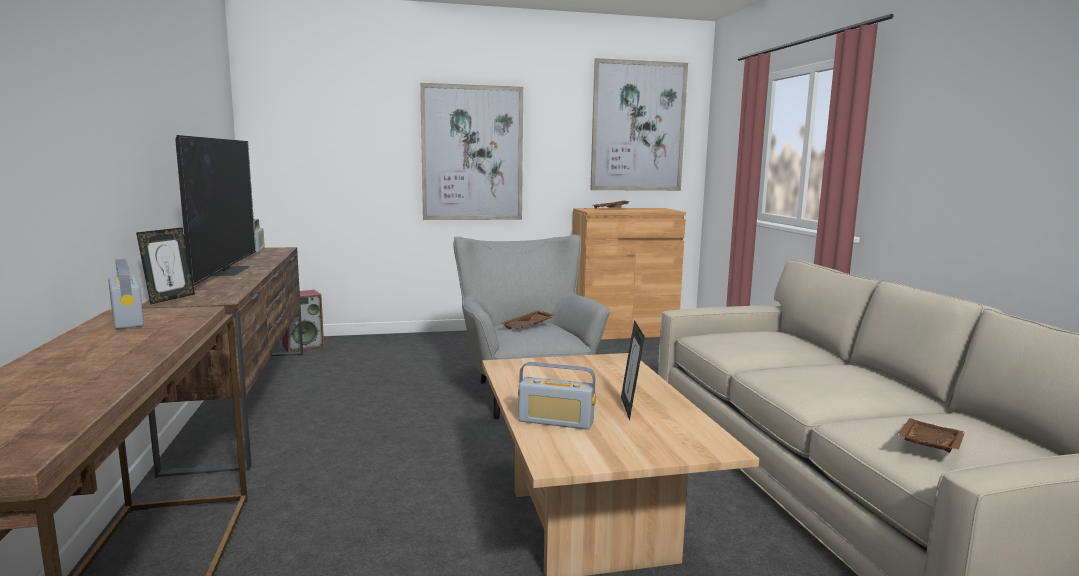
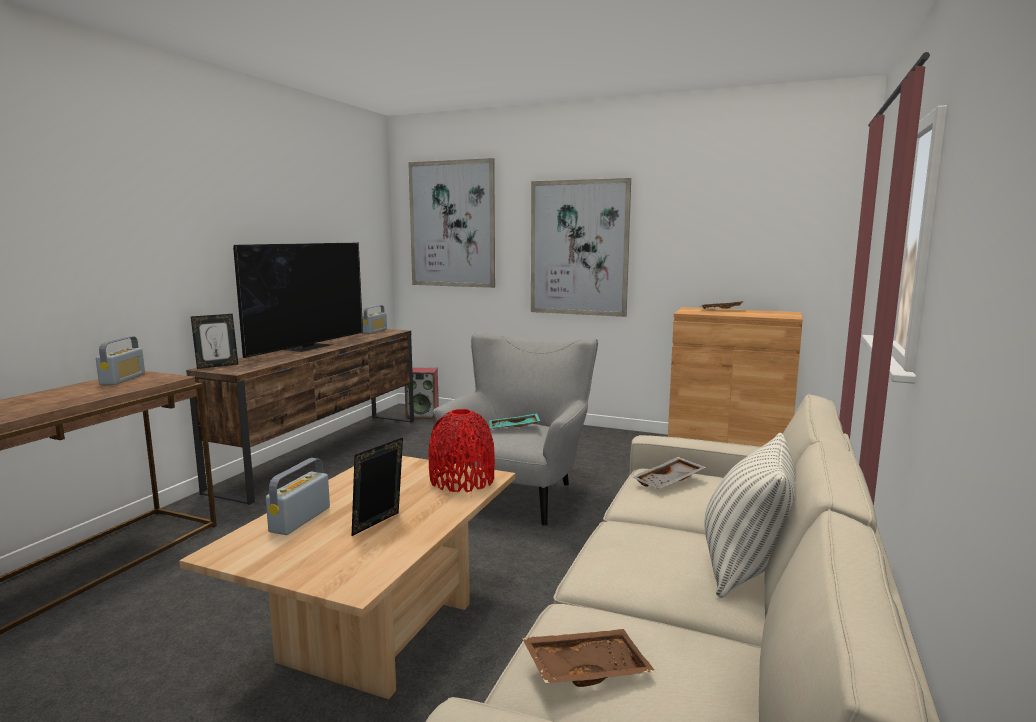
camera: 35 degrees right, 0 degrees up
(528, 326) = (514, 428): brown tray -> turquoise tray
(556, 421) = (300, 519): radio -> radio turned 60 degrees clockwise
(608, 365) = (462, 480): none -> red vase
(638, 126) = (768, 214): picture -> picture (452, 224)
(731, 339) = (669, 482): none -> grey tray
(872, 375) = (745, 567): none -> pillow

